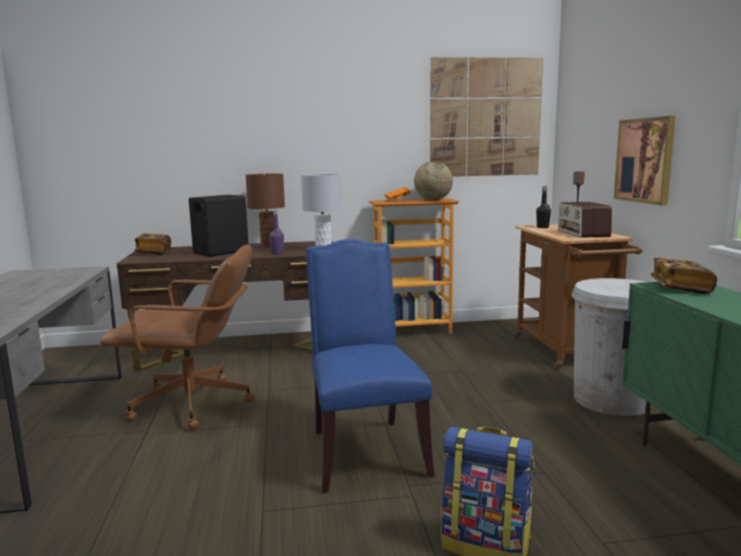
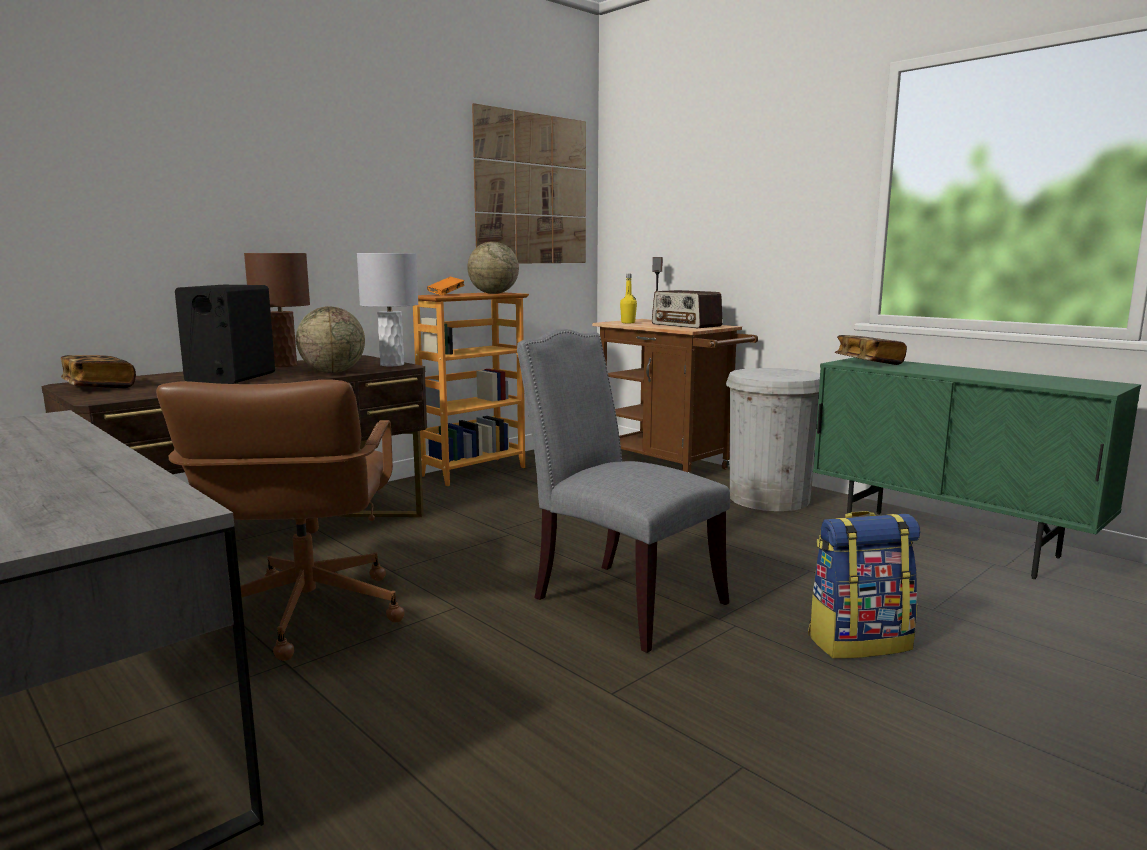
camera: 35 degrees left, 0 degrees up
(193, 405) = (305, 614): brown office chair -> brown office chair turned 120 degrees clockwise
(277, 253) = (333, 372): purple bottle -> globe
(364, 450) = (620, 600): blue chair -> grey chair
(542, 227) = (628, 322): black bottle -> yellow bottle
(644, 160) = (752, 242): picture -> none

